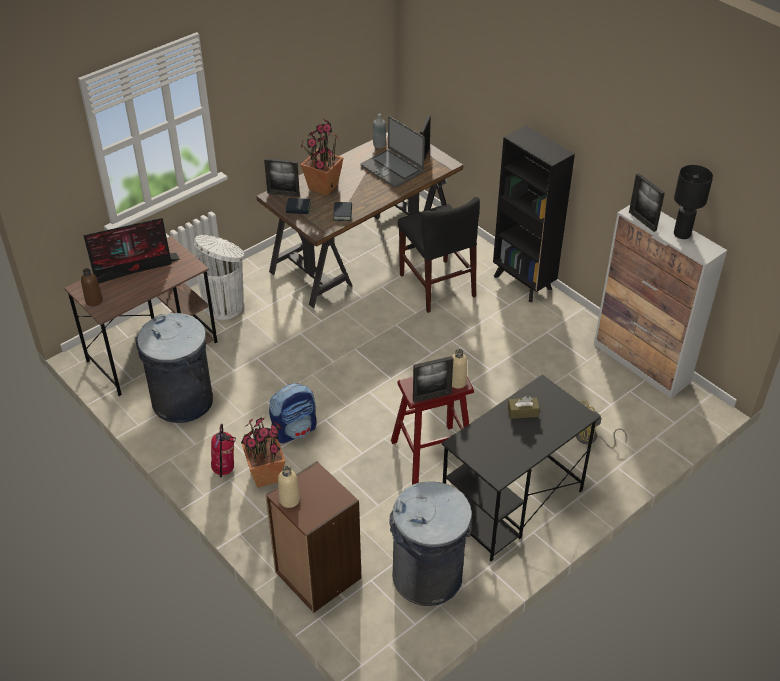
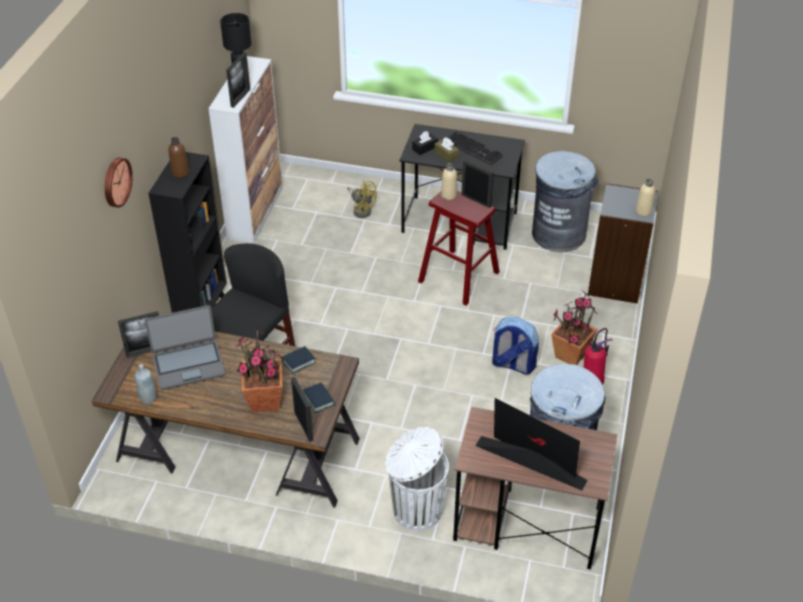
camera: 125 degrees left, 0 degrees up
(94, 301) = (597, 460): brown bottle -> brown bottle (180, 172)
(317, 575) = (616, 282): brown bookcase -> grey bookcase
(392, 169) = (188, 365): laptop -> laptop turned 60 degrees clockwise
(503, 69) = (115, 182): none -> wall clock
(514, 438) = (474, 149): none -> keyboard
(547, 402) = (425, 148): none -> black tissue box

